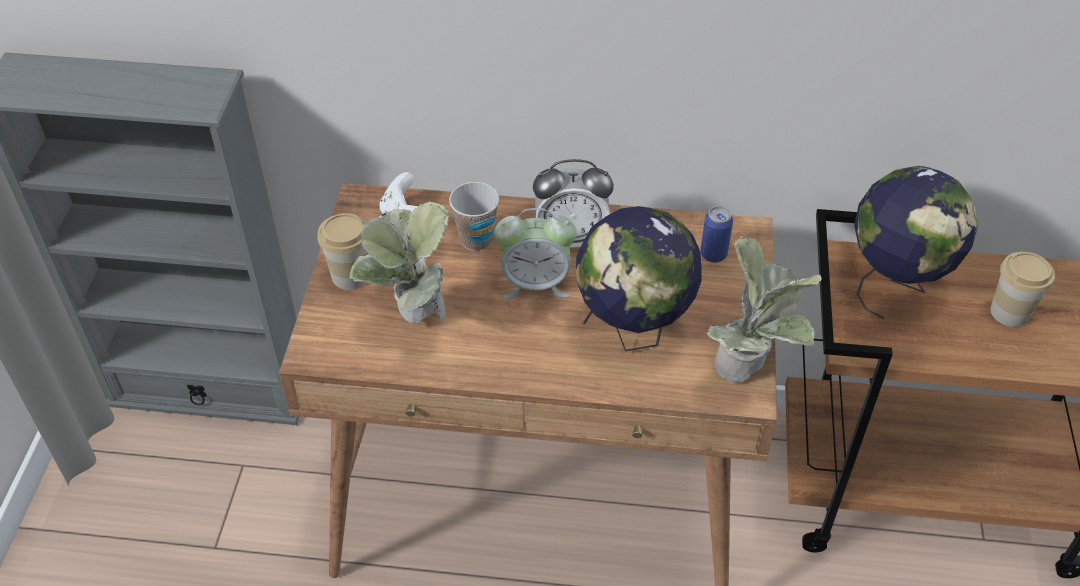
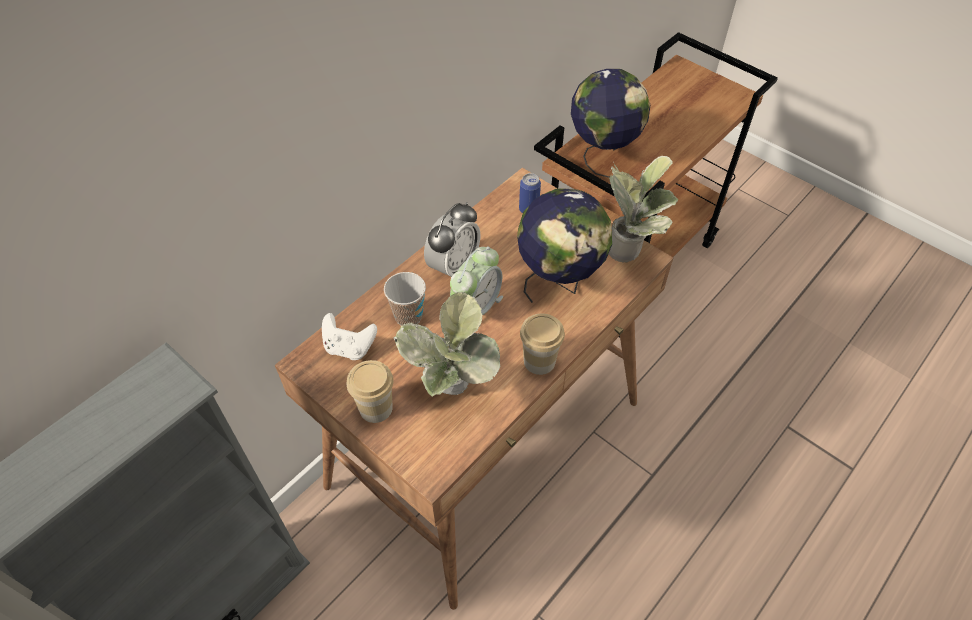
camera: 55 degrees left, 5 degrees up
(1009, 312) = (656, 126): cup -> cup (539, 361)

